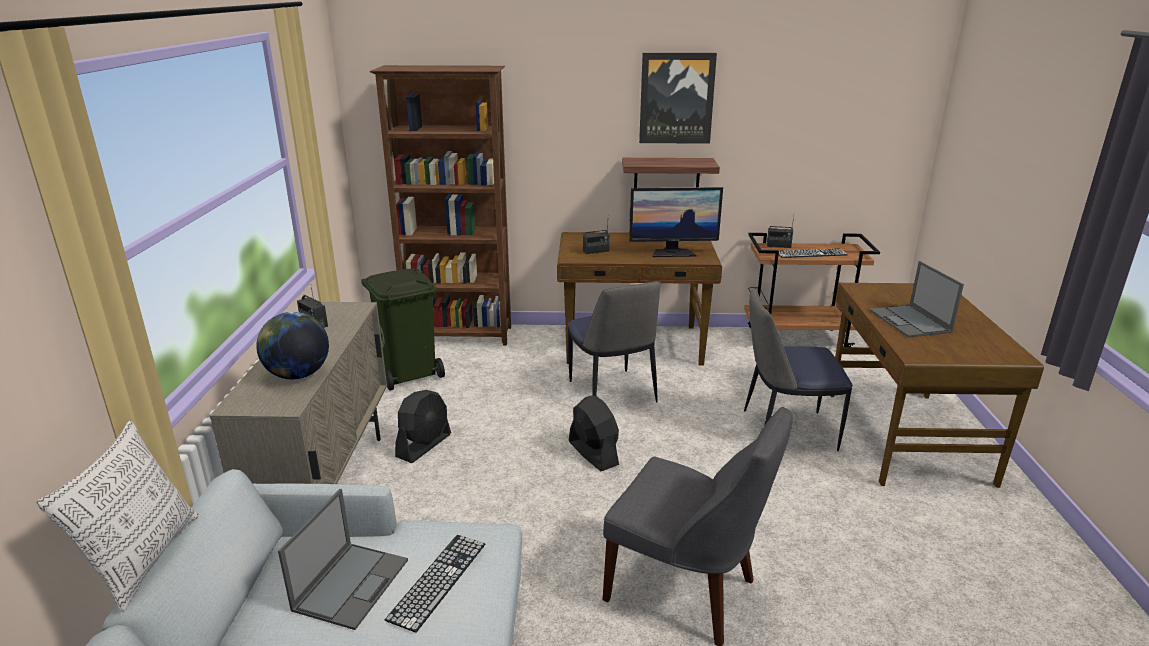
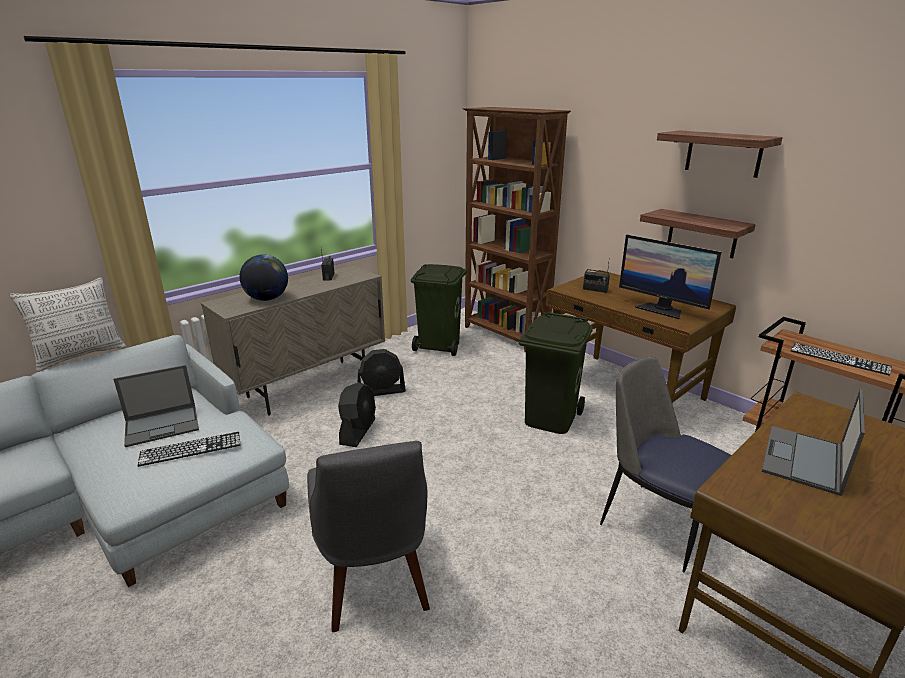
camera: 45 degrees right, 0 degrees up
(593, 453) = (468, 450): black fan -> black fan (358, 431)
(612, 393) = (549, 418): chair -> green trash can
(676, 98) = (723, 153): picture -> shelf
(778, 246) = (811, 340): radio -> none

